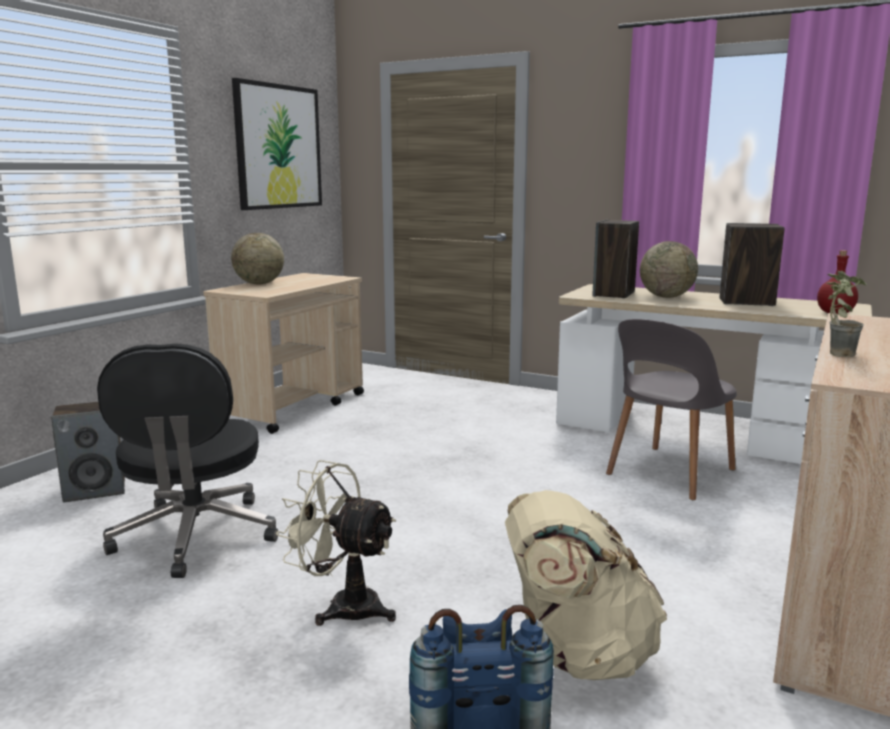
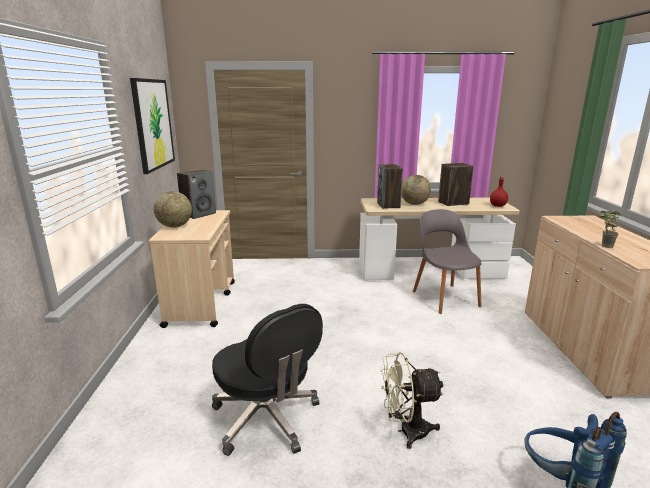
camera: 30 degrees left, 5 degrees up
(95, 490) = (148, 409): speaker -> speaker (199, 214)
(576, 654) = (528, 413): beige backpack -> none
(669, 473) = (445, 297): grey chair -> grey chair turned 150 degrees clockwise

